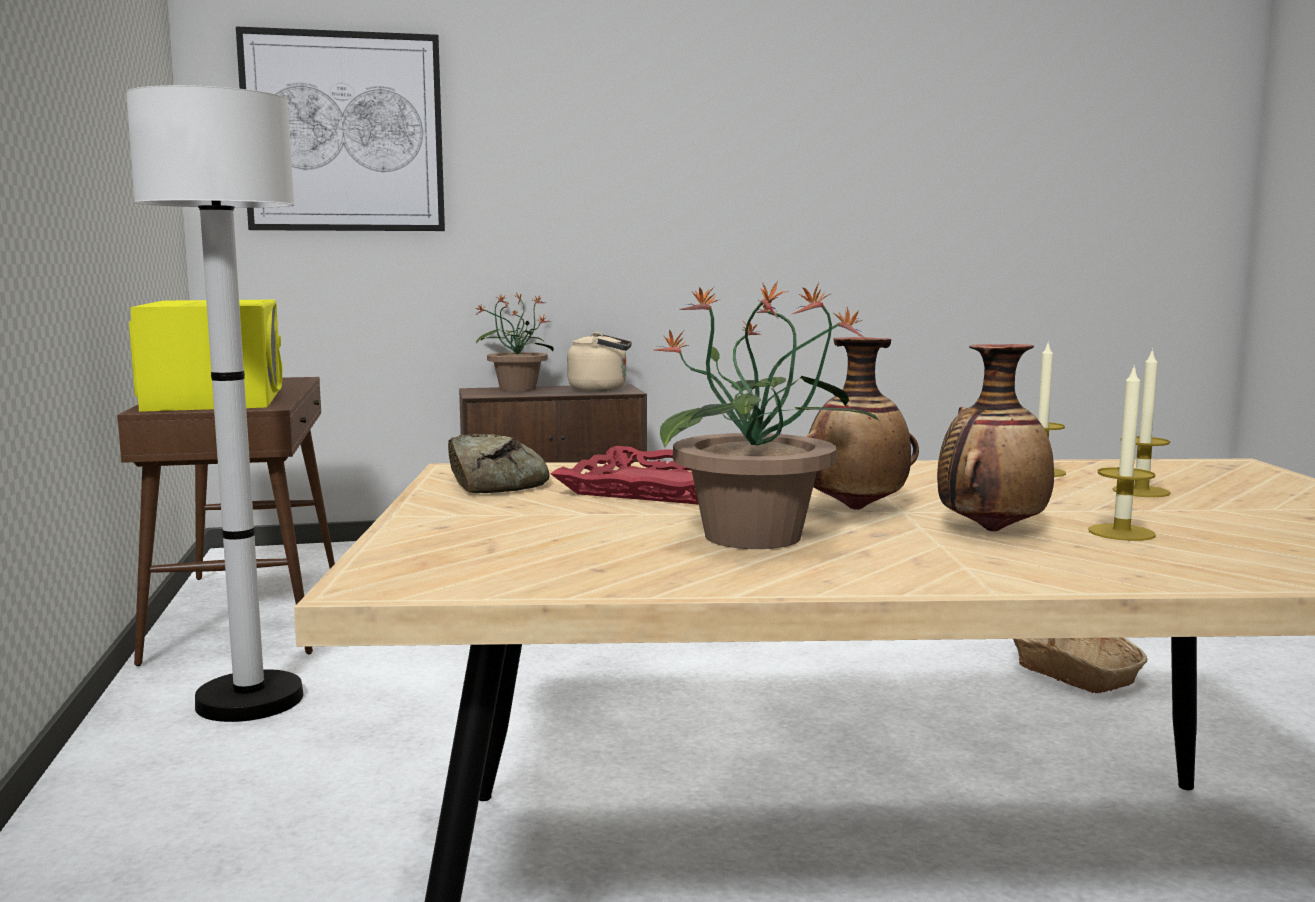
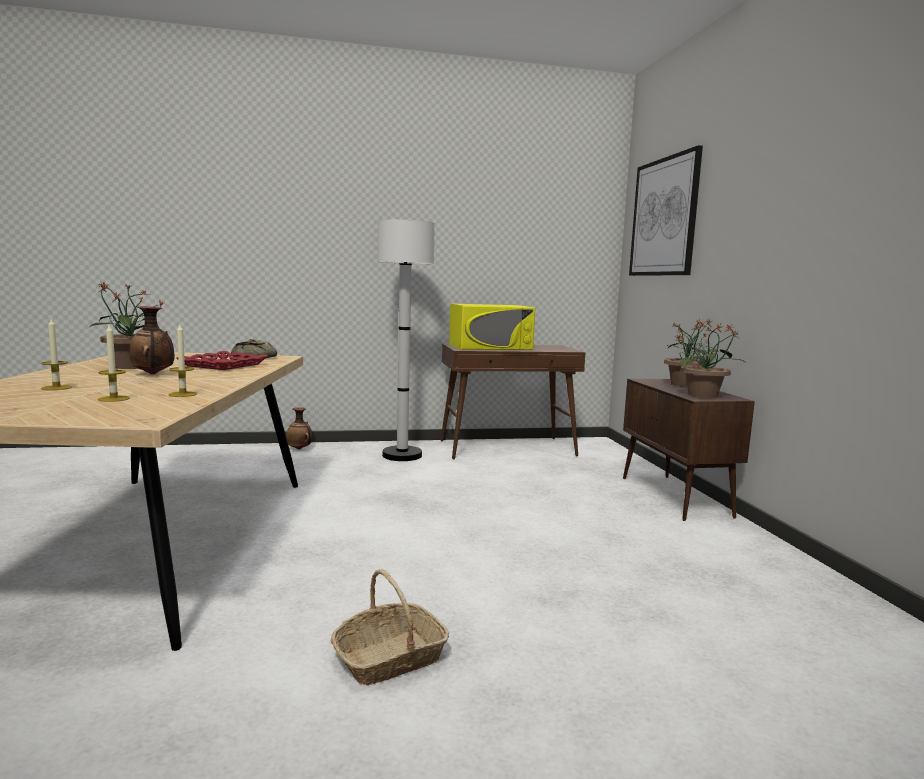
camera: 90 degrees right, 0 degrees up
(601, 389) = (704, 395): beige kettle -> potted plant
(990, 530) = (94, 380): vase -> vase (299, 449)

